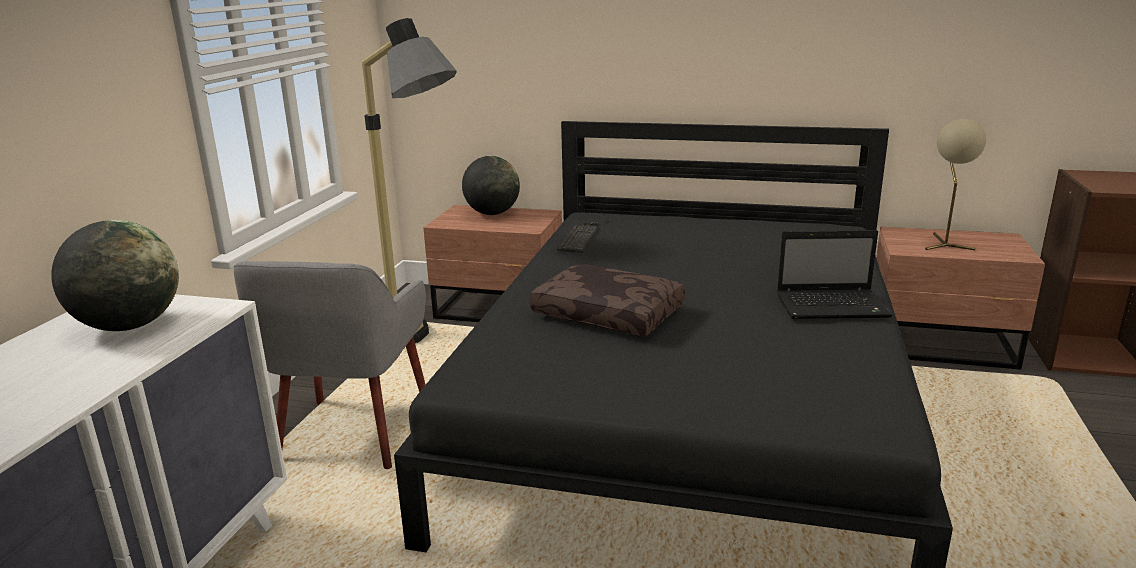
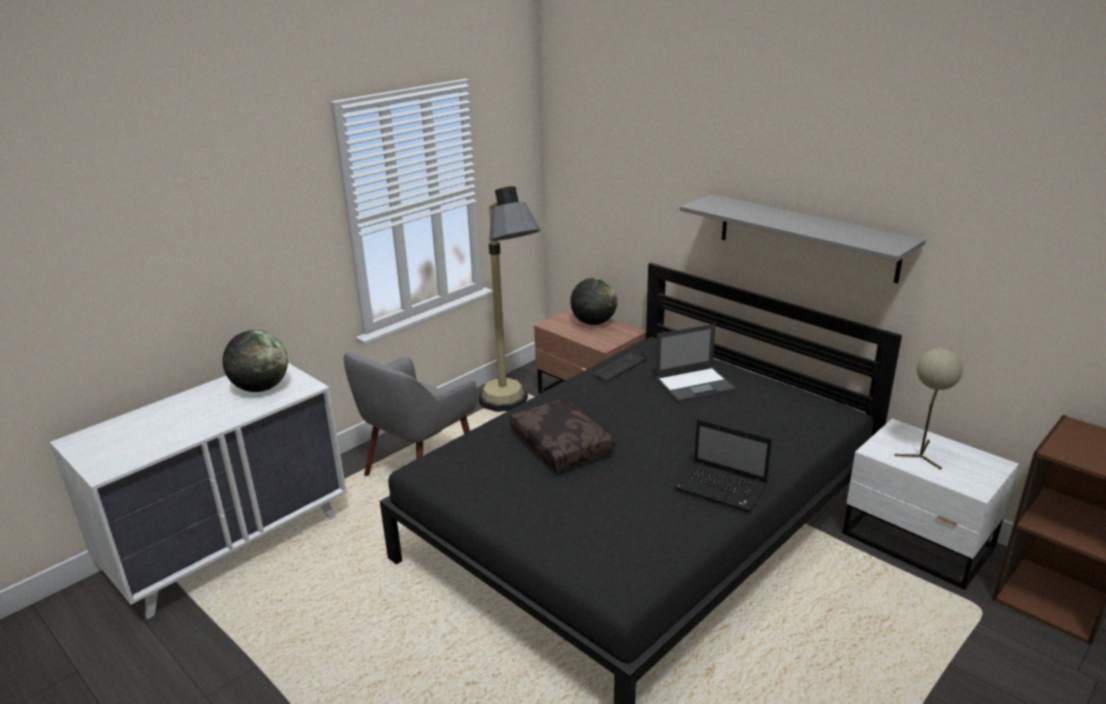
camera: 30 degrees right, 5 degrees up
(678, 236) = (695, 384): none -> laptop
(761, 47) = (806, 237): none -> grey shelf
(942, 346) = (918, 543): brown nightstand -> white nightstand

